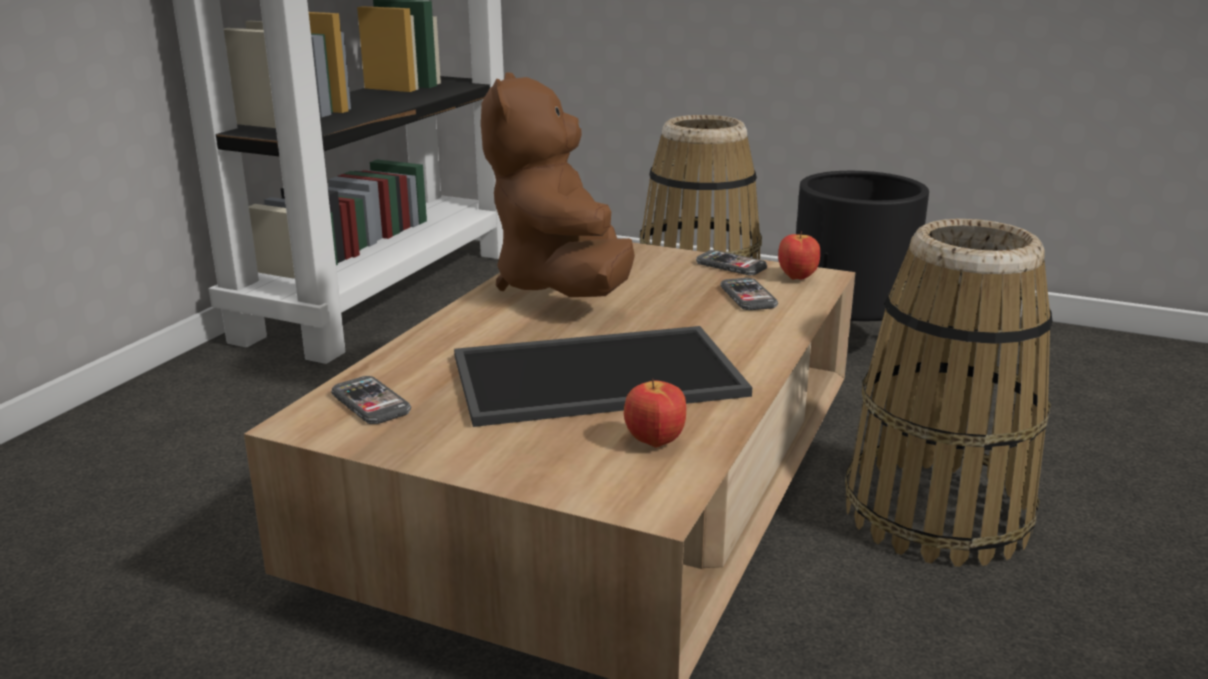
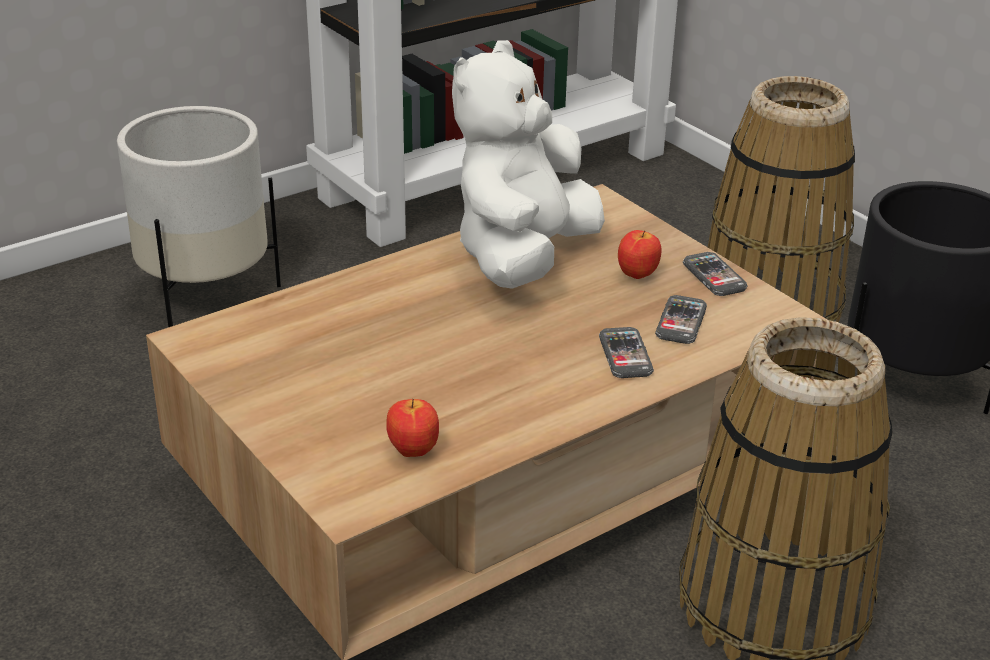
camera: 30 degrees right, 10 degrees up
(172, 444) = (205, 294): none -> white planter
(371, 403) = (251, 336): phone -> phone (625, 355)
(562, 288) = (523, 257): brown plush toy -> white plush toy
(599, 374) = (446, 367): tray -> none
(796, 277) = (760, 312): apple -> apple (636, 275)

